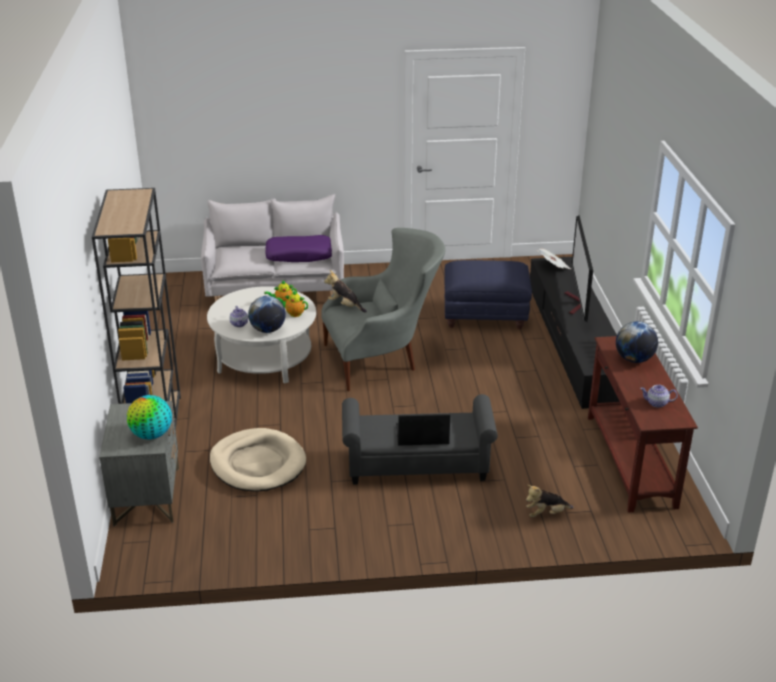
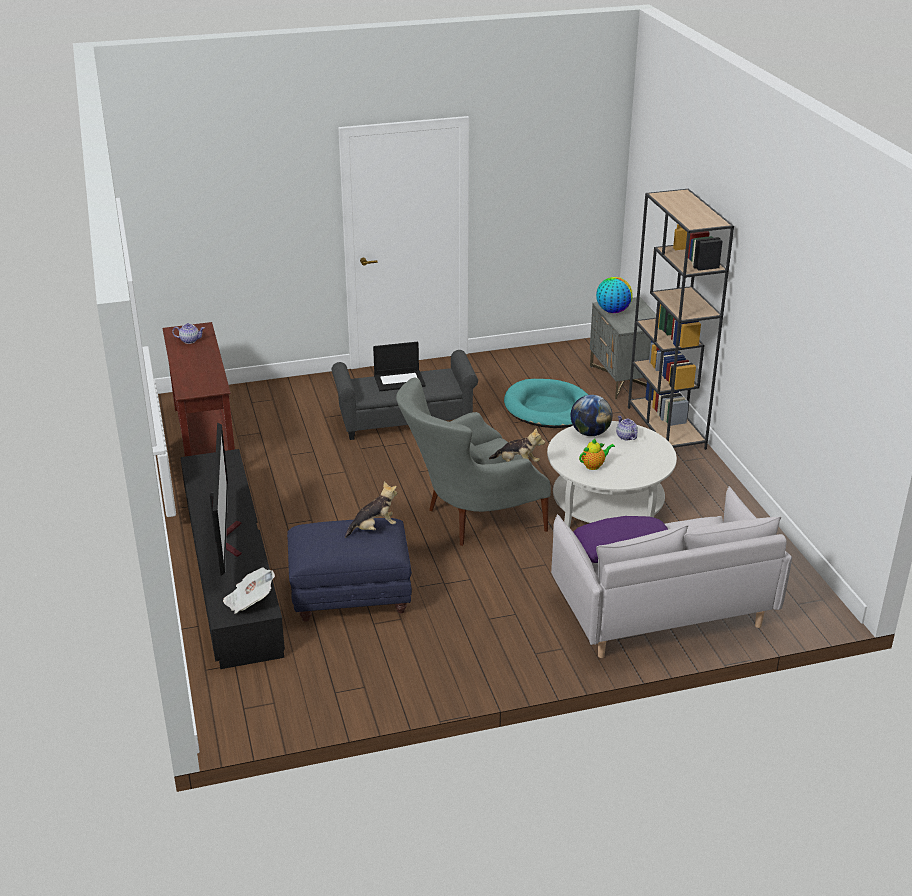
camera: 170 degrees right, 0 degrees up
(258, 464) = (548, 408): beige dog bed -> turquoise dog bed
(294, 313) = (573, 454): teapot -> none
(546, 514) = (290, 397): plush toy -> plush toy (374, 528)
(634, 359) = (196, 374): globe -> none

